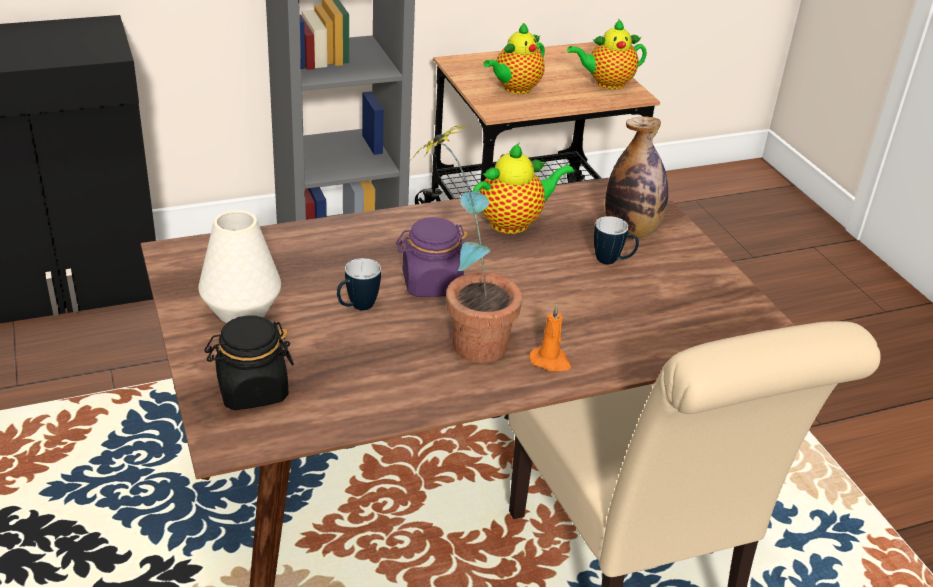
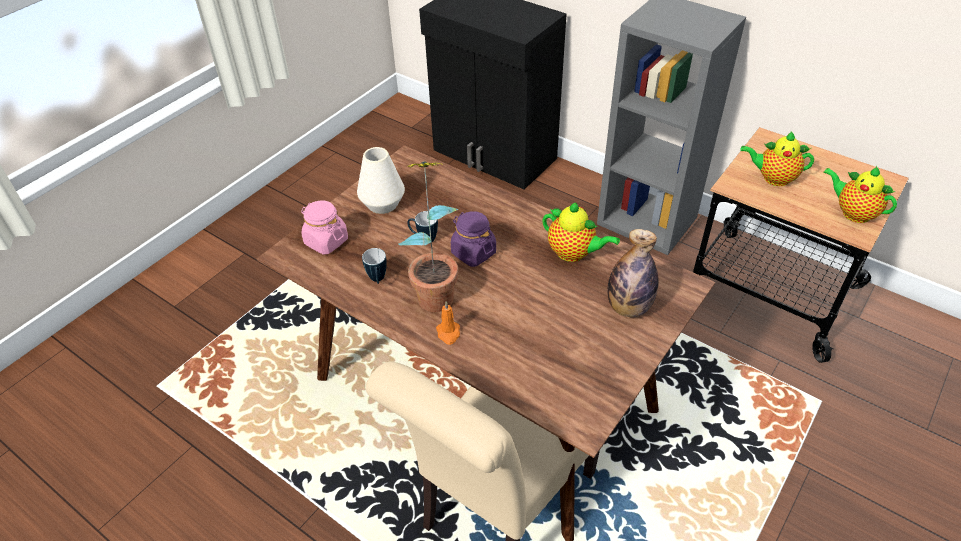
camera: 60 degrees right, 10 degrees up
(252, 390) = (326, 241): black jar -> pink jar
(612, 261) = (581, 314): mug -> mug (377, 280)

